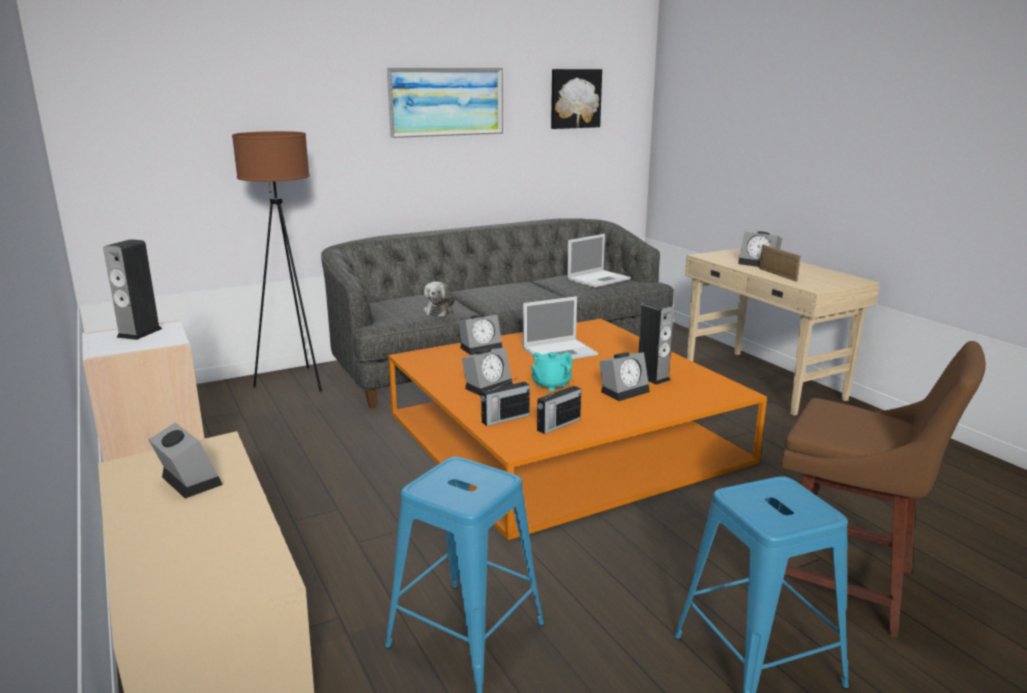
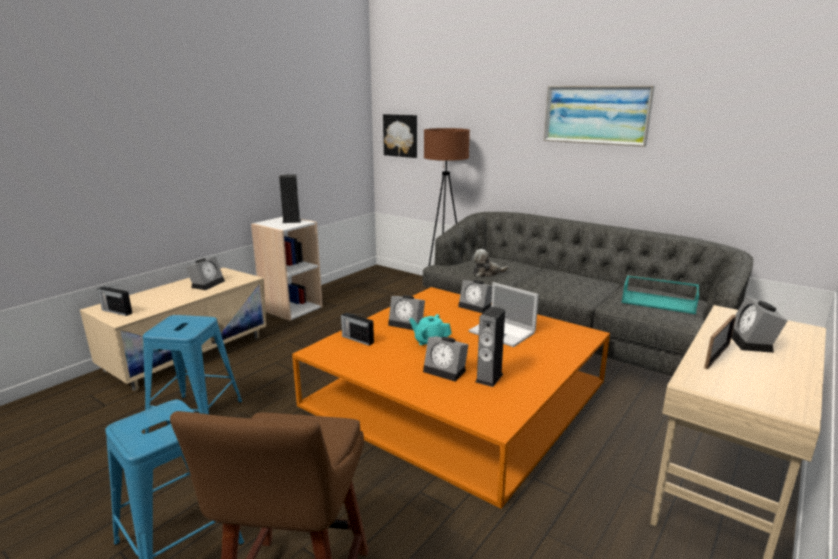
camera: 65 degrees right, 0 degrees up
(558, 425) = (359, 357): radio -> radio (116, 311)
(575, 98) = (745, 118): picture -> picture (401, 135)
(599, 279) = (659, 302): laptop -> turquoise tray

